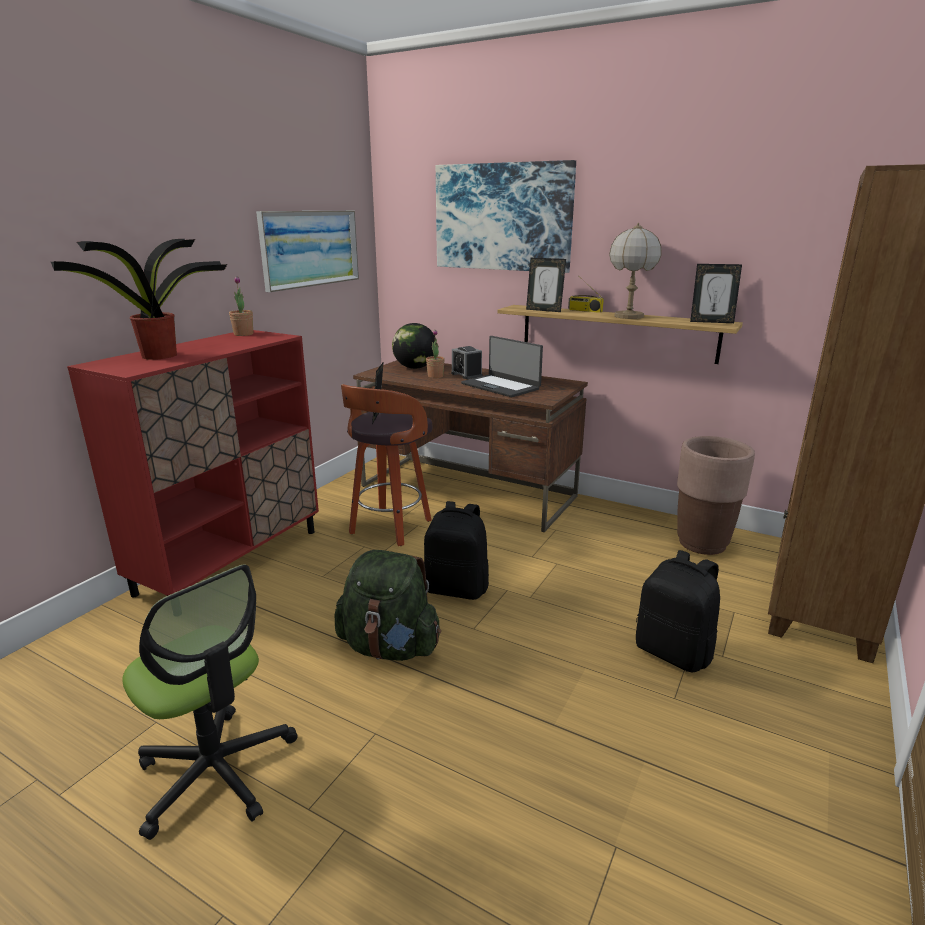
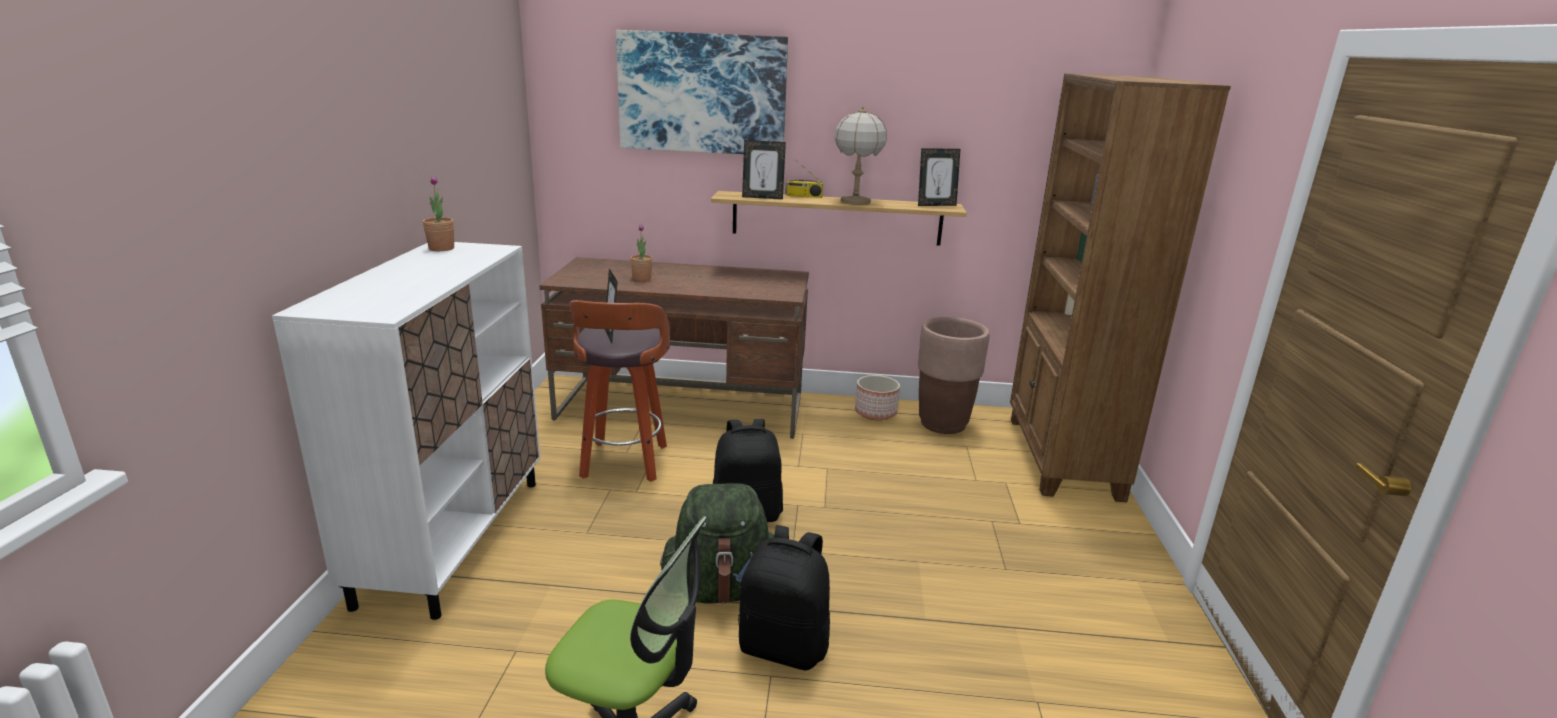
camera: 25 degrees left, 0 degrees up
(161, 355) = (384, 288): potted plant -> none
(231, 560) = (454, 538): red cabinet -> white cabinet
(310, 248) = (477, 131): picture -> none
(415, 368) = (605, 269): globe -> none
(466, 375) = (675, 273): alarm clock -> none
(501, 386) = (727, 284): laptop -> none
(639, 522) = (876, 413): none -> planter
(674, 652) = (981, 529): black backpack -> black backpack (784, 646)

